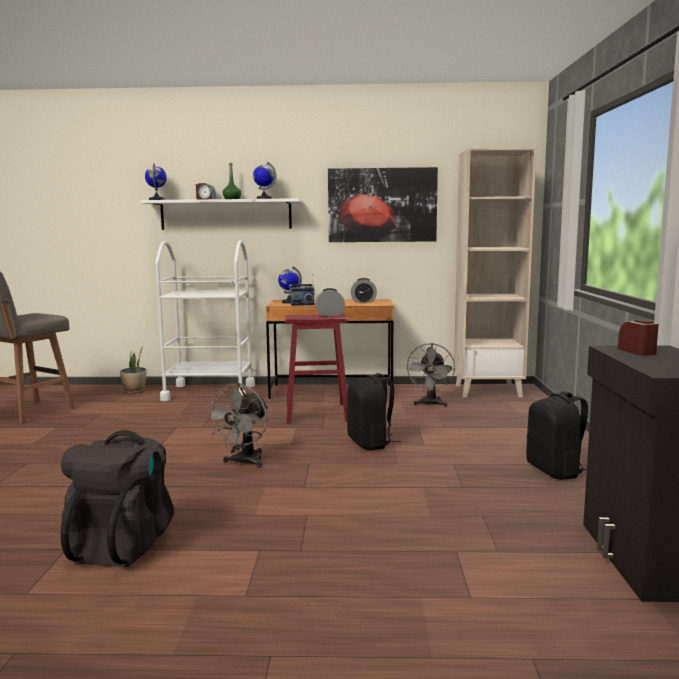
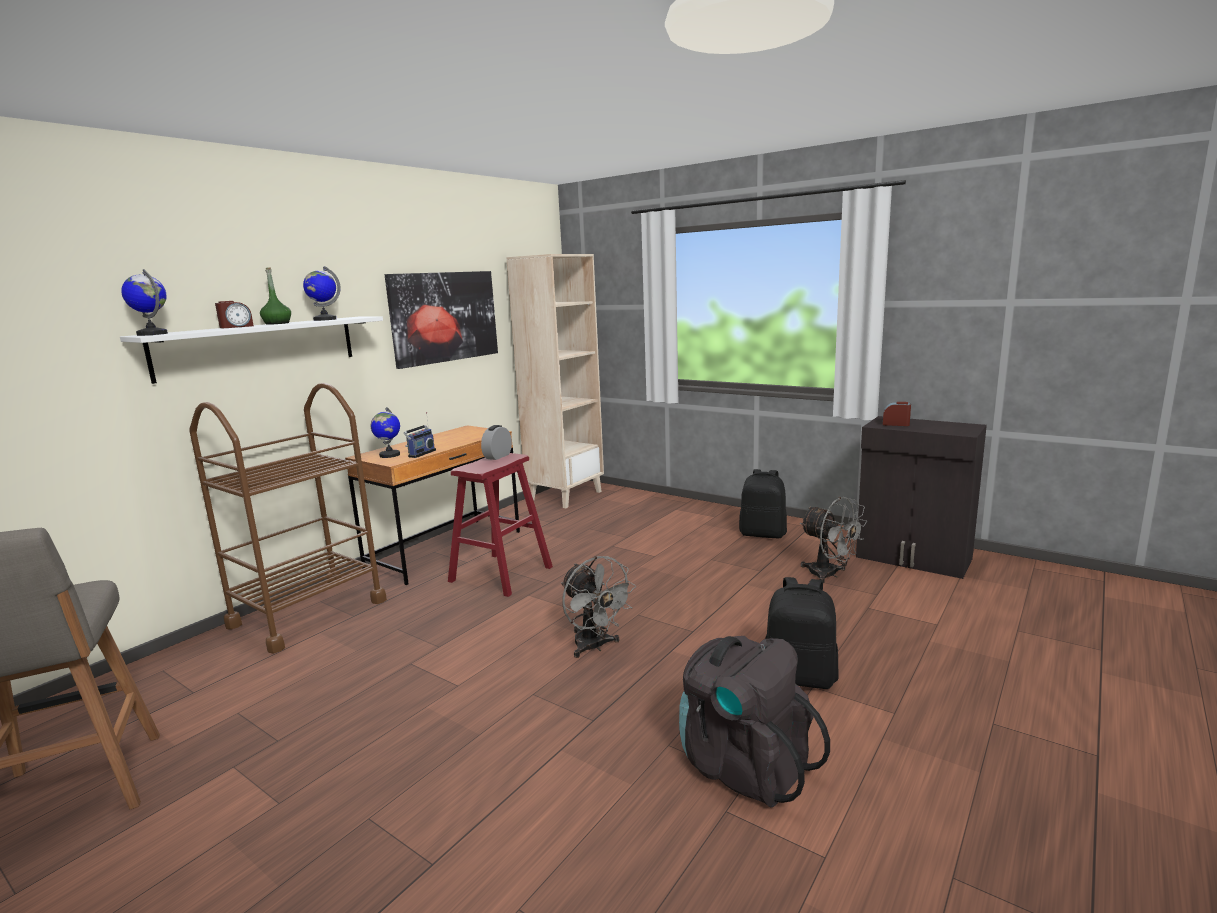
camera: 55 degrees left, 5 degrees up
(134, 391) = (180, 666): potted plant -> none
(209, 392) = (308, 613): white cart -> brown cart
(363, 301) = (461, 434): alarm clock -> none
(370, 443) = (624, 575): black backpack -> black backpack (800, 676)
(430, 404) = (563, 524): grey fan -> grey fan (829, 575)

